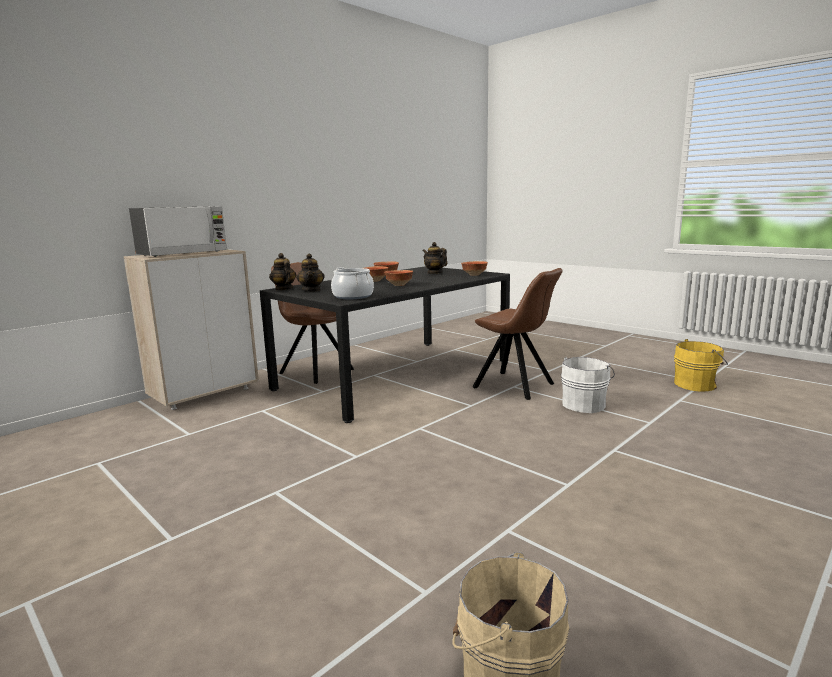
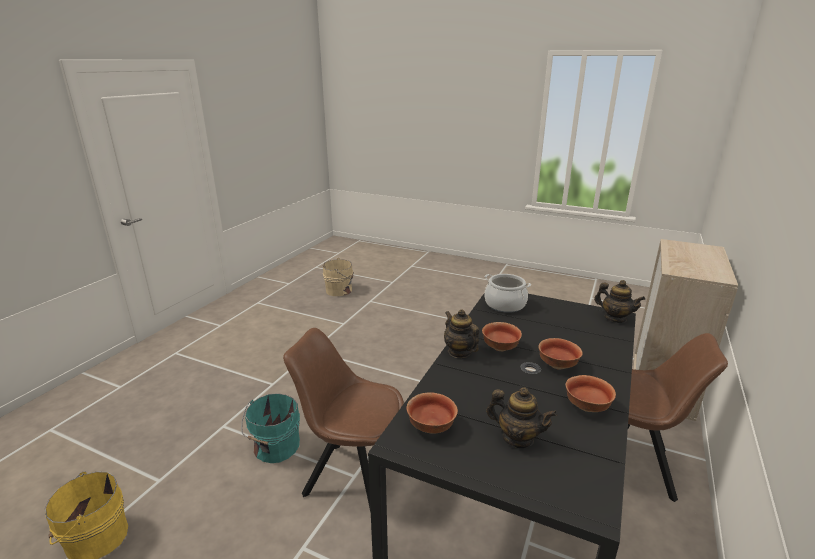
camera: 160 degrees right, 10 degrees up
(183, 253) = (693, 257): microwave -> none
(311, 290) = (576, 317): teapot -> teapot (459, 352)
(584, 404) = (275, 447): white bucket -> turquoise bucket

